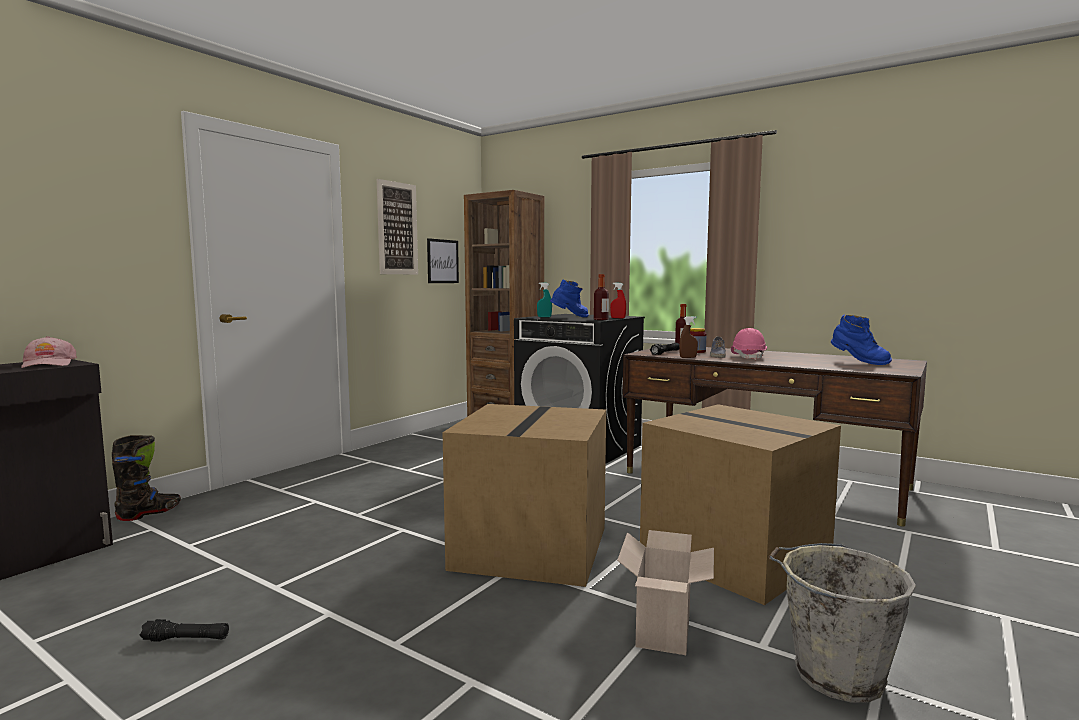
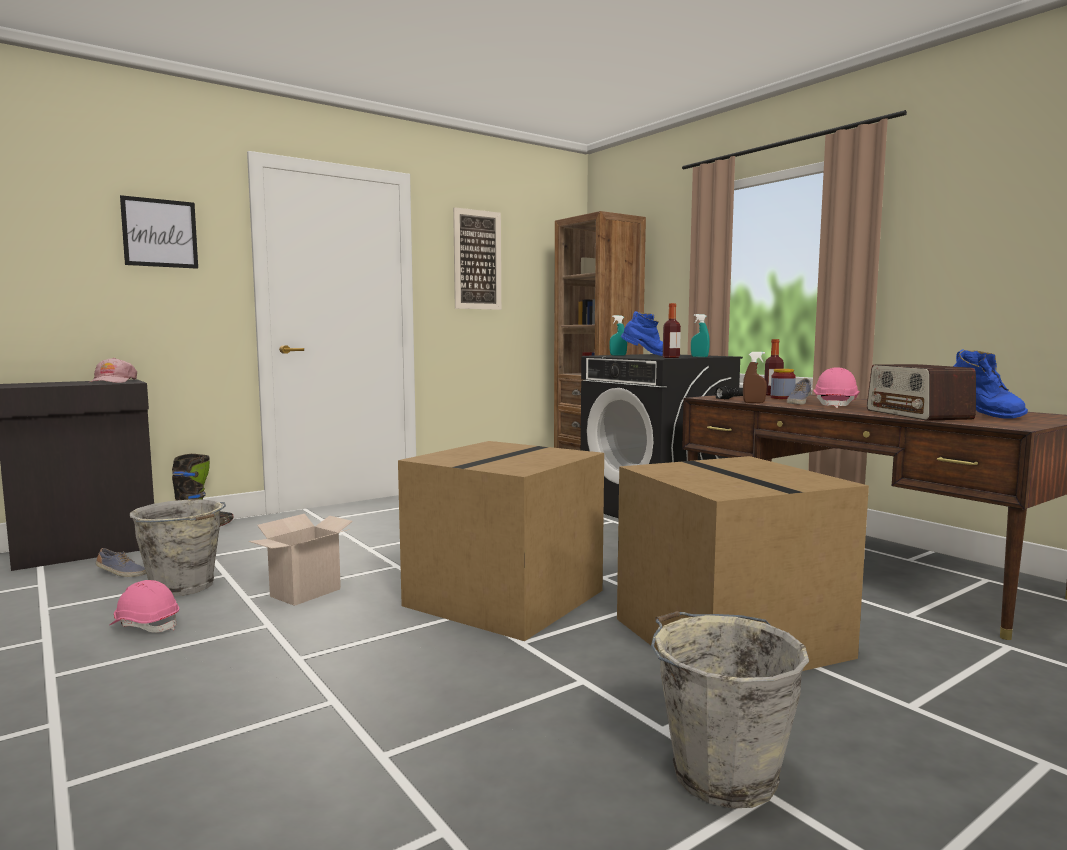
camera: 20 degrees right, 0 degrees up
(95, 582) = (121, 573): none -> shoe
(186, 639) = (145, 625): black flashlight -> pink hard hat
(190, 586) = (183, 587): none -> grey bucket
(442, 261) = (533, 295): picture -> picture (160, 233)
(618, 318) = (699, 357): red spray bottle -> turquoise spray bottle
(665, 633) = (564, 697): cardboard box -> cardboard box (305, 594)
(821, 364) = (918, 415): none -> radio

